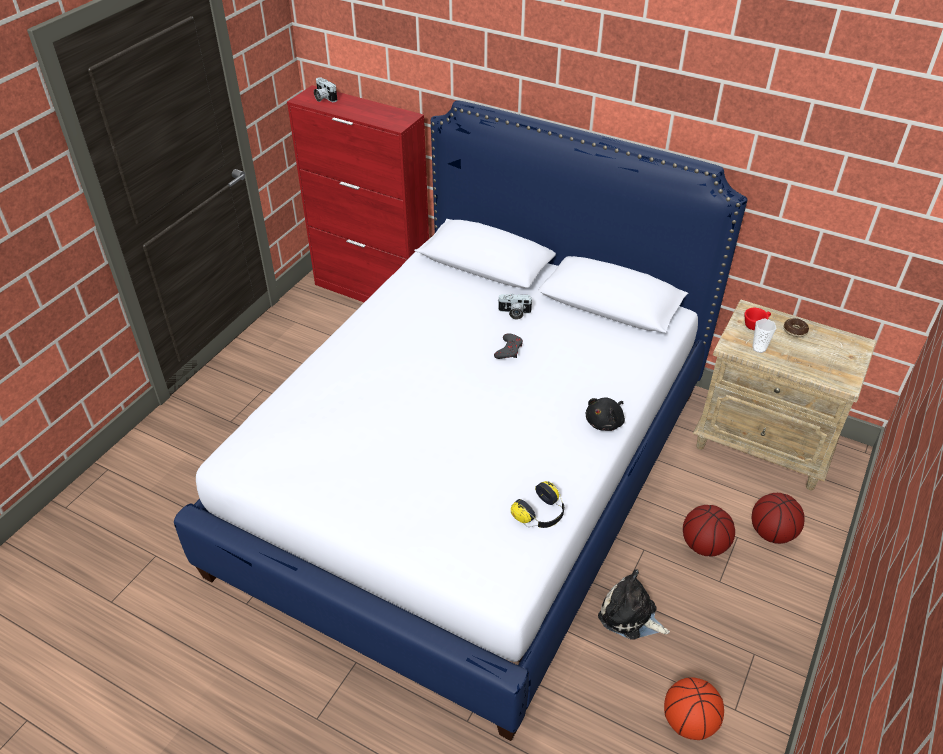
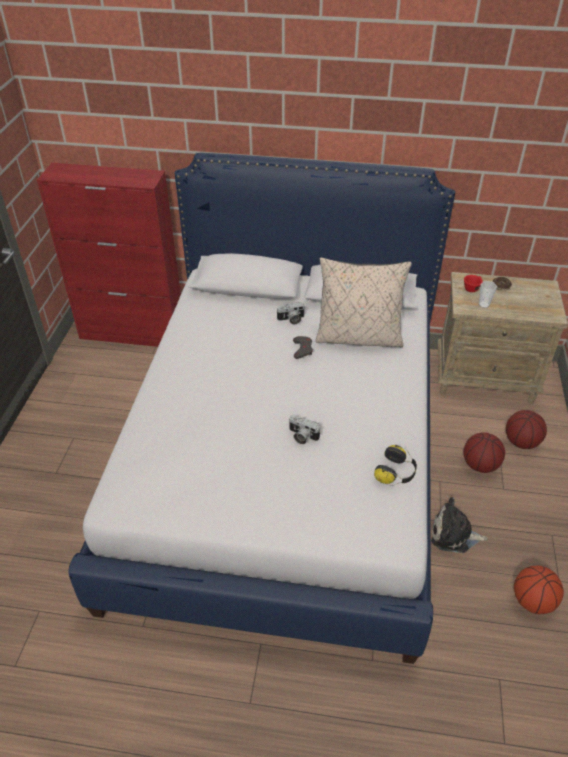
camera: 20 degrees left, 0 degrees up
(324, 98) = (69, 171): camera -> camera (302, 436)
(581, 351) = (359, 337): none -> beige pillow
(605, 422) = (405, 387): black plush toy -> none

